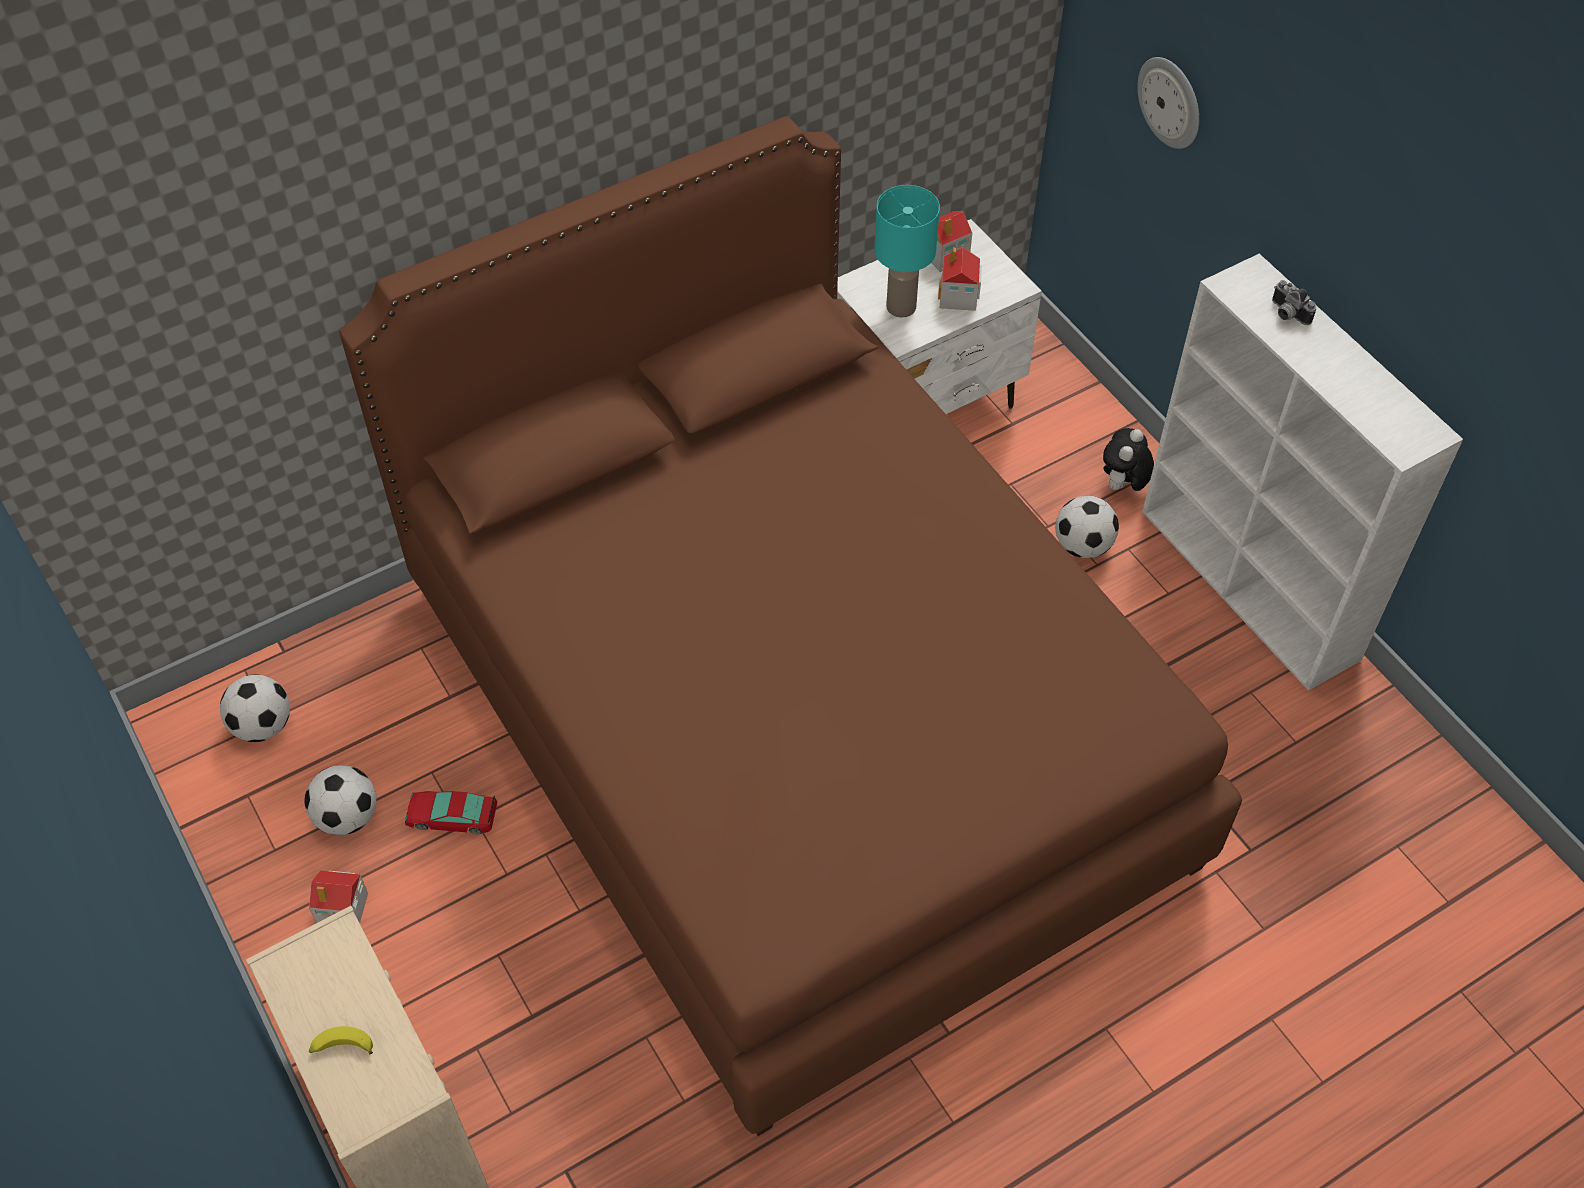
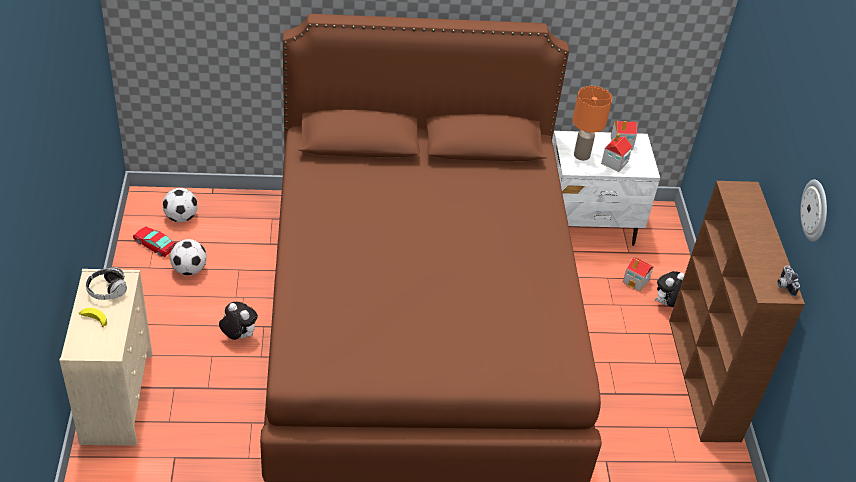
camera: 25 degrees right, 10 degrees down
(323, 977) = (107, 290): none -> headphones
(344, 909) = (160, 304): toy house -> toy house (636, 281)
(452, 816) = (234, 291): toy car -> toy car (155, 244)
(517, 894) = (238, 336): none -> plush toy
(901, 307) = (581, 155): turquoise table lamp -> orange table lamp
(1082, 546) = (625, 321): football -> none
(1170, 102) = (749, 91): wall clock -> wall clock (815, 210)
(1250, 585) = (704, 380): white bookcase -> brown bookcase
(1286, 314) = (751, 212): camera -> camera (783, 285)

